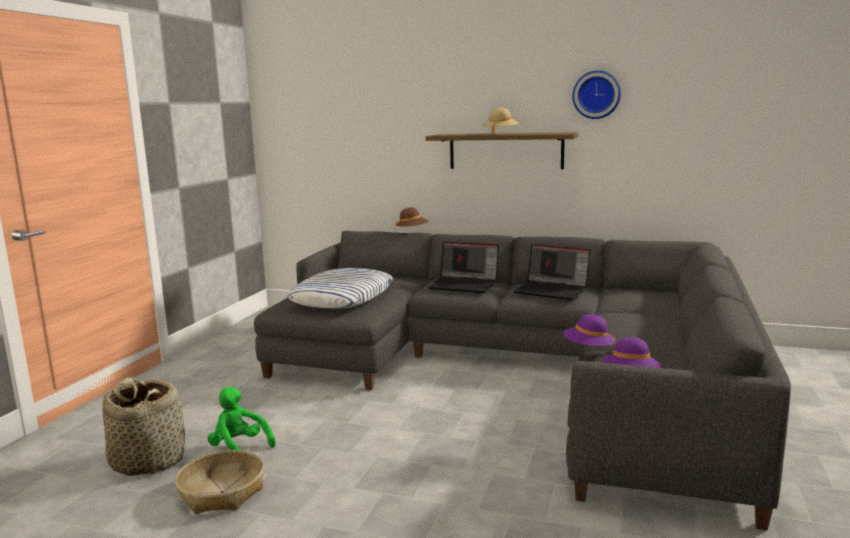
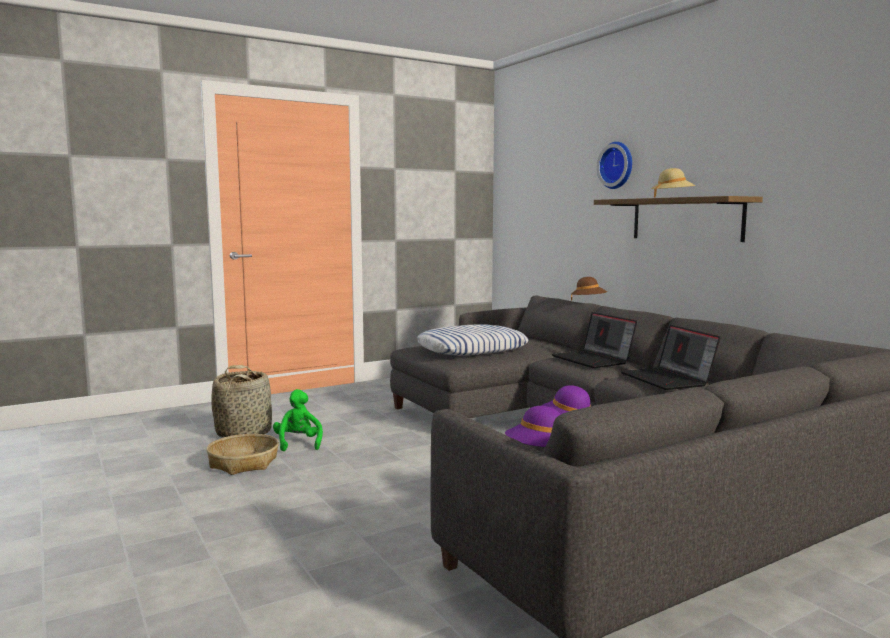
camera: 40 degrees right, 5 degrees down
(596, 94) = (785, 149): wall clock -> wall clock (617, 165)

